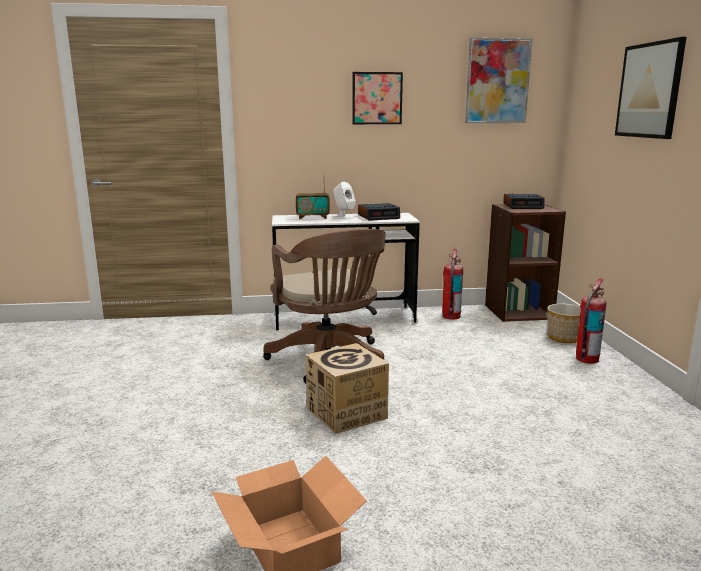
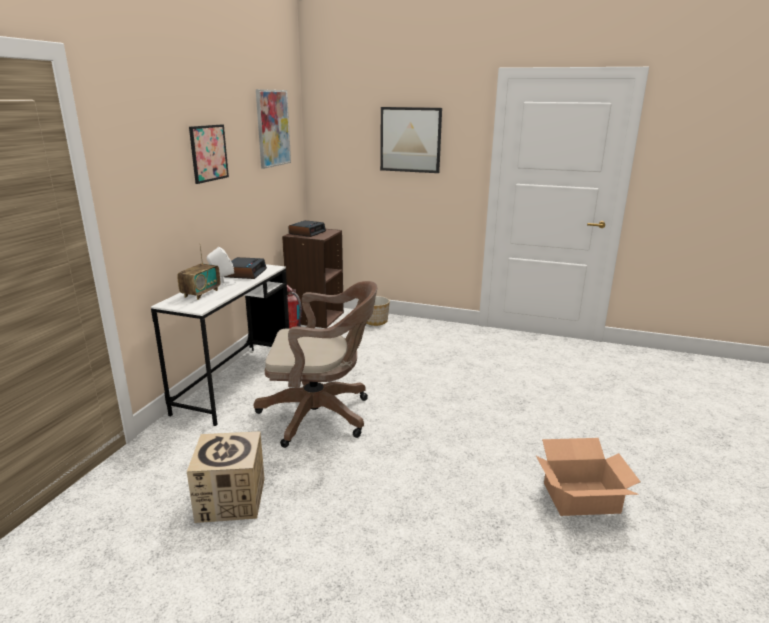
camera: 65 degrees left, 5 degrees up
(346, 413) = (422, 432): cardboard box -> cardboard box (231, 499)
(586, 359) = (412, 327): fire extinguisher -> none

